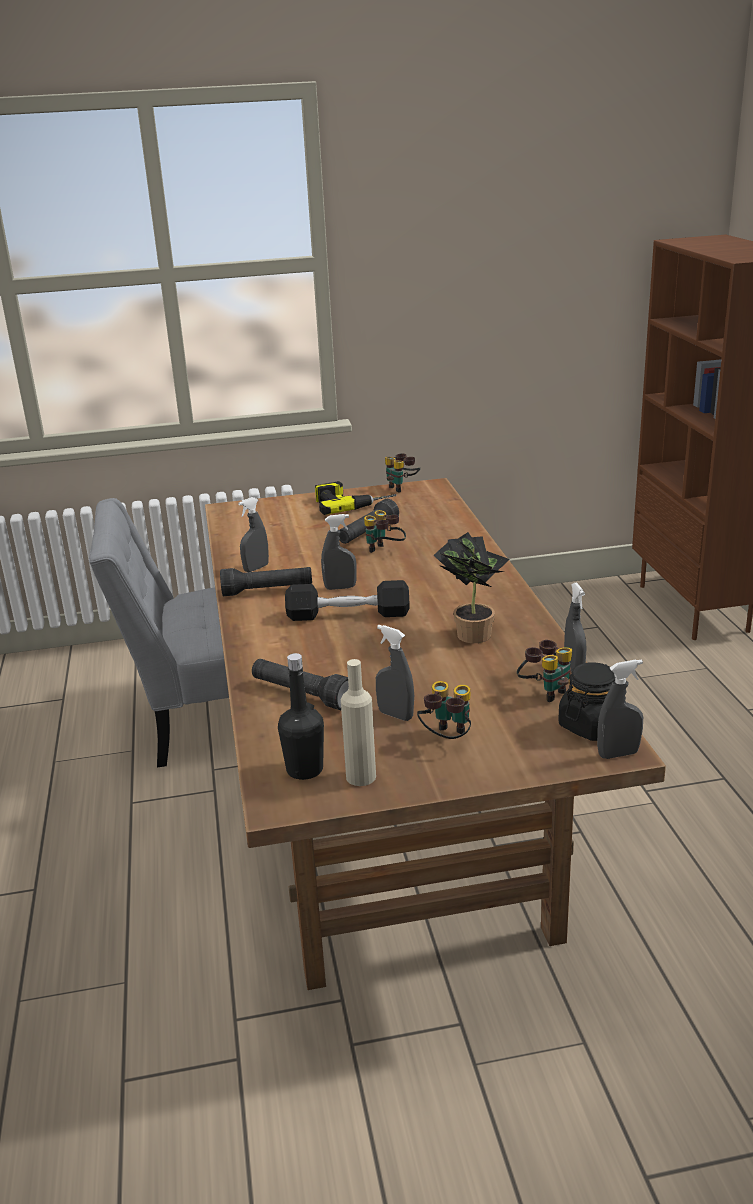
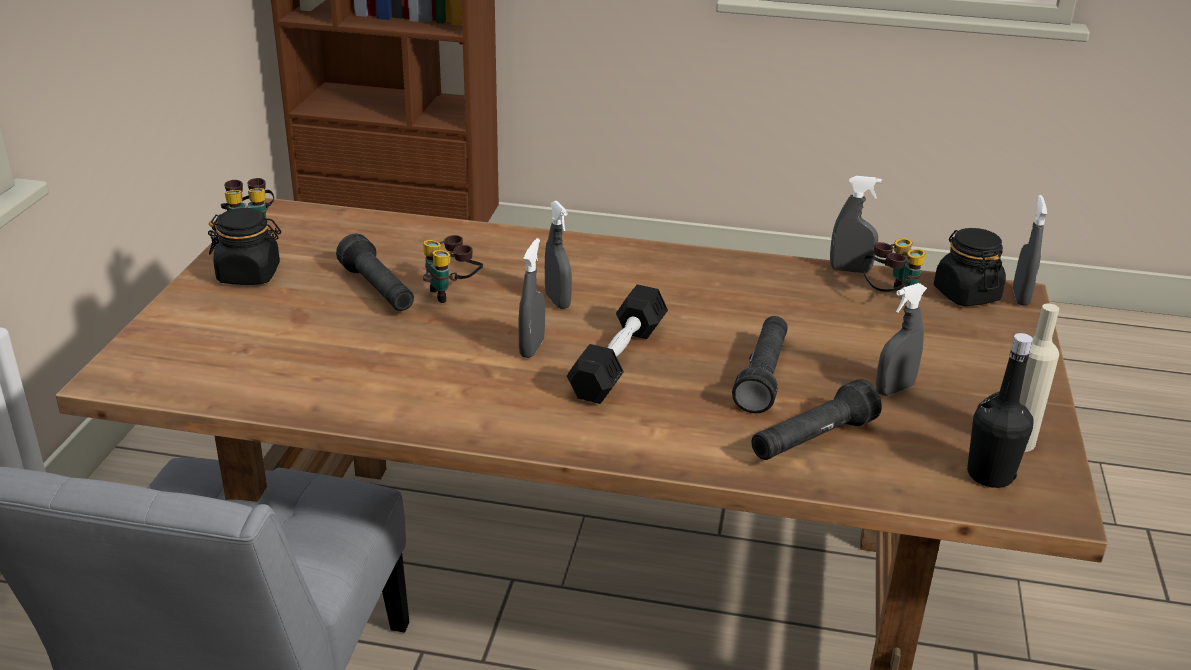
camera: 70 degrees left, 5 degrees up
(256, 568) = (394, 398): grey spray bottle -> grey spray bottle (557, 301)
(267, 591) = (485, 404): black flashlight -> black flashlight (762, 376)
(352, 502) = (249, 274): power drill -> black jar
(447, 739) = (959, 372): binoculars -> none
(471, 633) = (731, 299): potted plant -> none

